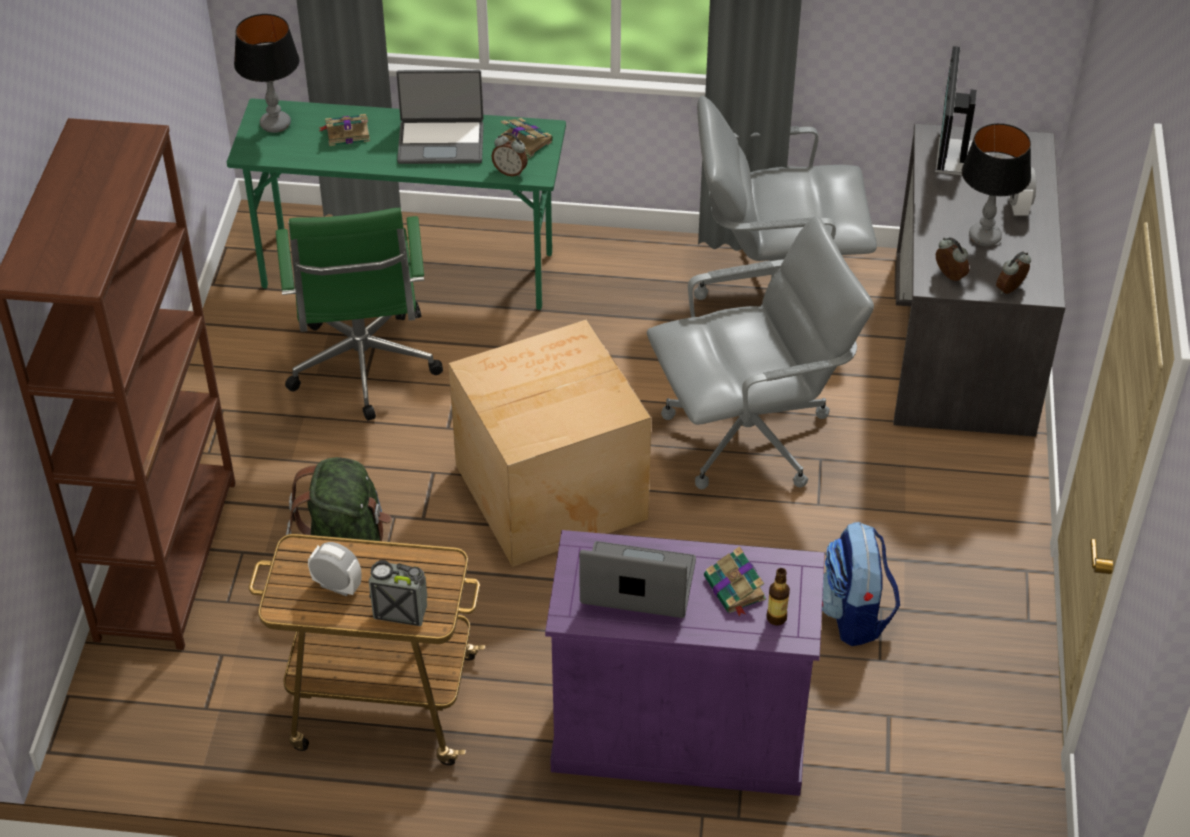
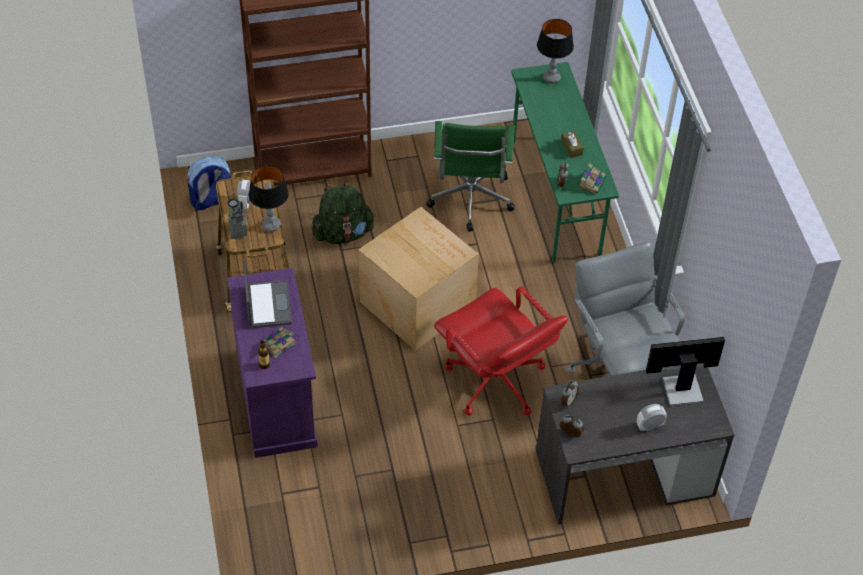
camera: 70 degrees right, 5 degrees up
(346, 133) = (559, 107): book -> none
(363, 370) = (470, 202): green office chair -> green office chair turned 60 degrees counterclockwise
(441, 142) = (571, 148): laptop -> brown tissue box
(750, 437) = (495, 382): grey office chair -> red office chair
(854, 615) = (383, 458): backpack -> backpack (211, 201)
(984, 237) = (613, 413): table lamp -> table lamp (271, 225)

